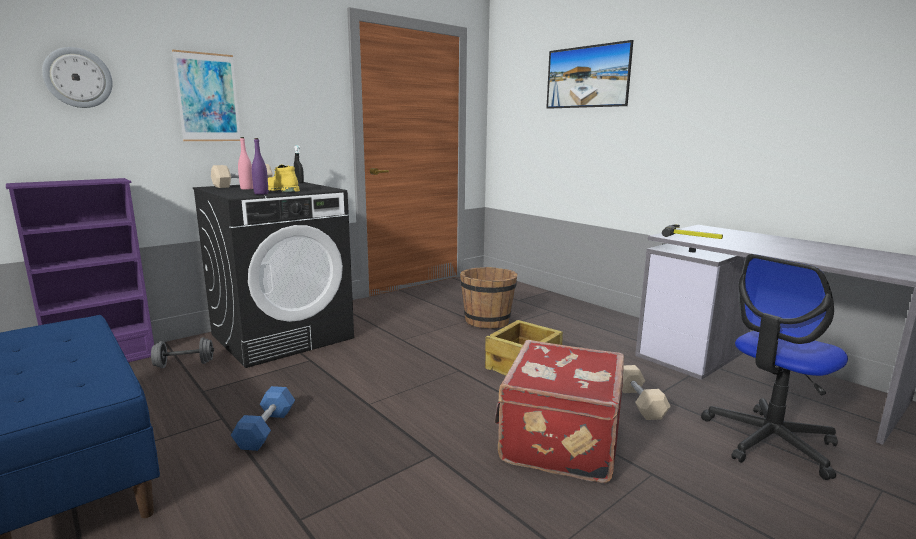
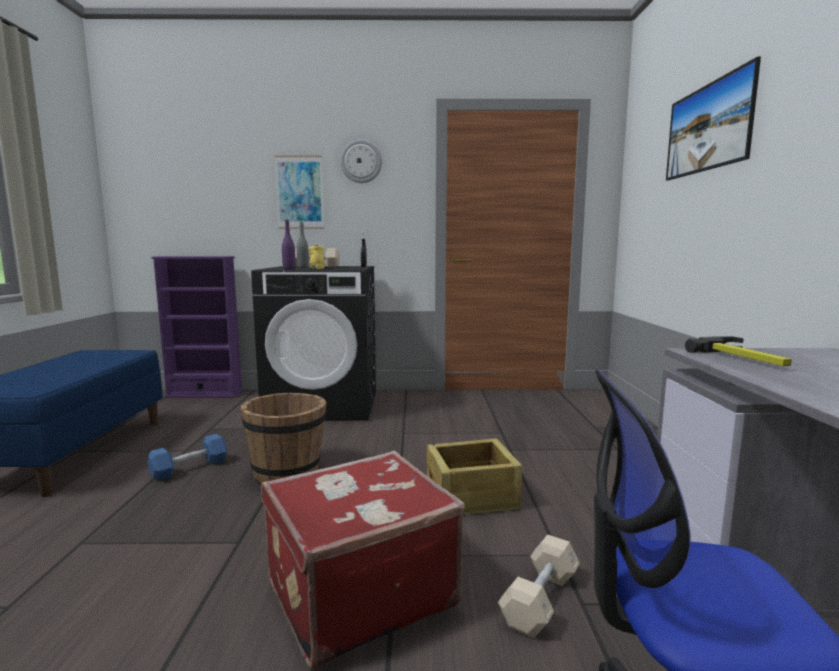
camera: 40 degrees right, 5 degrees down
(78, 78) = (211, 182): wall clock -> wall clock (361, 161)
(184, 364) = (235, 407): grey dumbbell -> none
(247, 188) = (303, 267): pink bottle -> grey bottle
(487, 321) = (517, 439): brown bucket -> brown bucket (287, 471)

